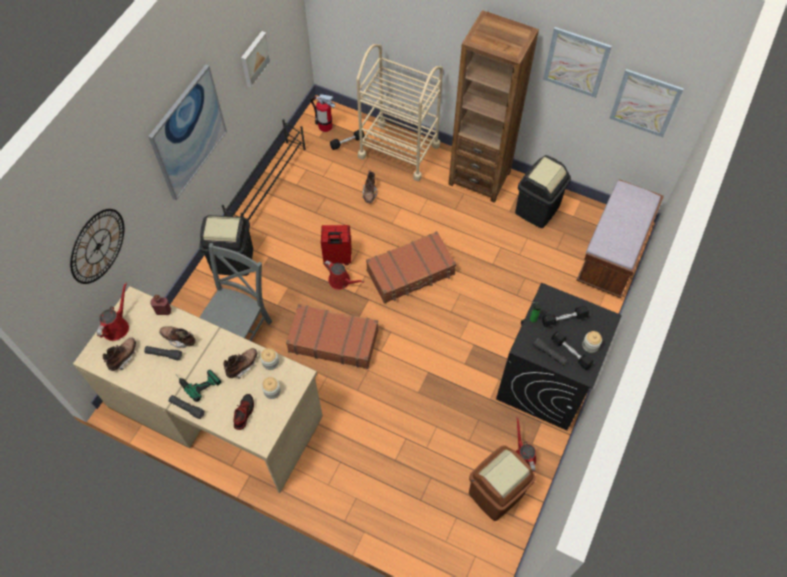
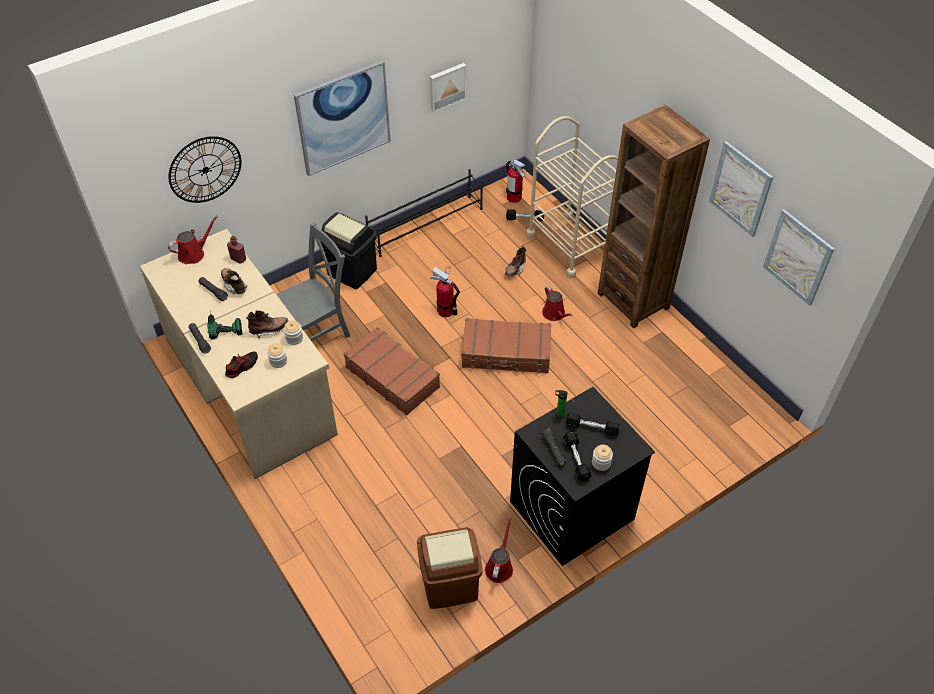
camera: 30 degrees right, 10 degrees down
(123, 357) = (181, 279): brown boot -> none
(337, 258) = (445, 311): red suitcase -> fire extinguisher
(341, 281) = (435, 331): red watering can -> red watering can (554, 314)
(537, 209) = (673, 353): black trash can -> none
(612, 255) = (726, 429): brown bench -> none

